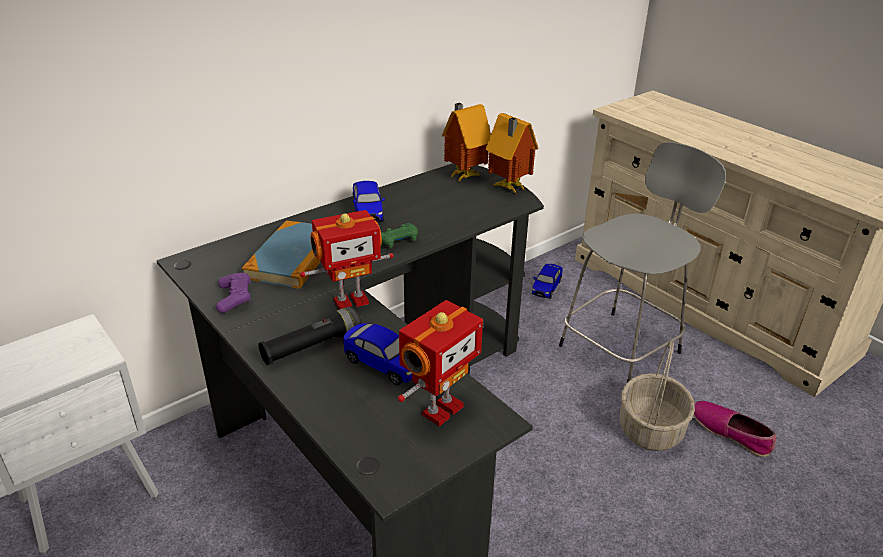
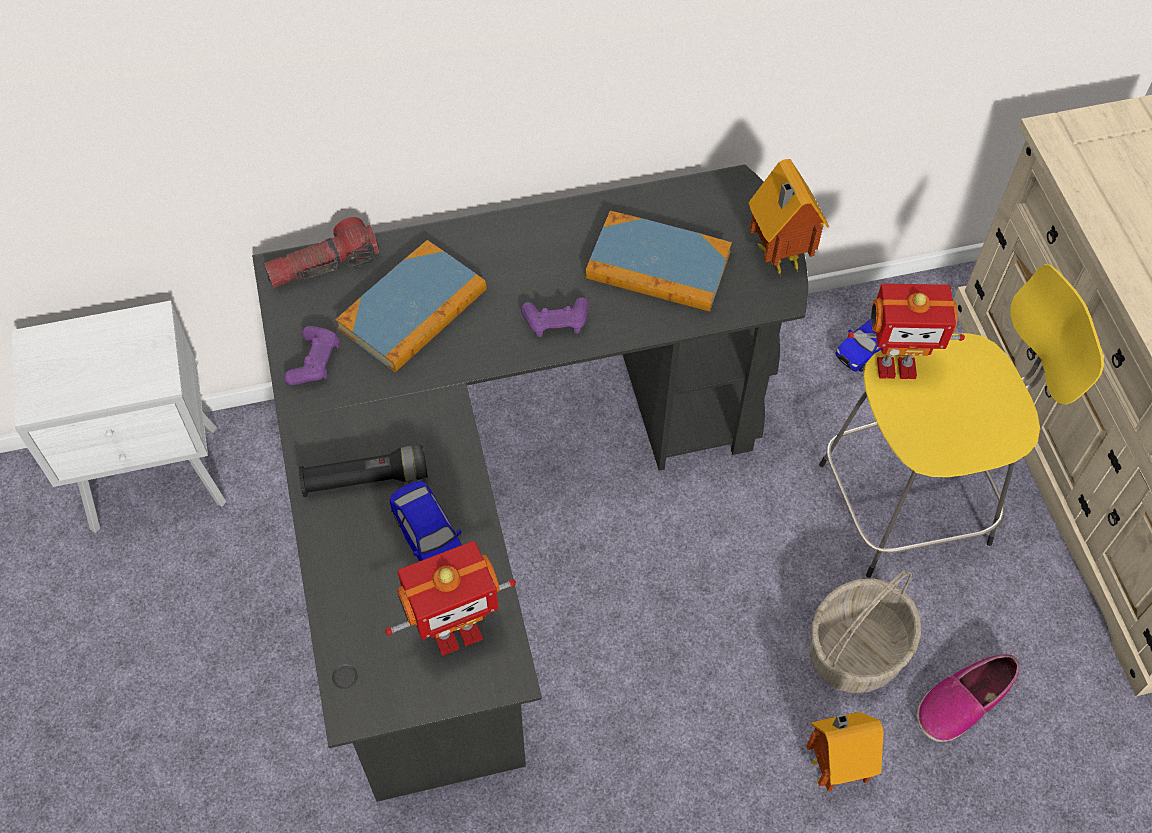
camera: 25 degrees right, 25 degrees up
(215, 252) = (324, 265): none -> flashlight
(350, 301) = (444, 417): toy robot -> toy robot (895, 366)
(368, 212) = (550, 246): toy car -> none
(396, 241) = (556, 322): green game controller -> purple game controller
(442, 206) = (658, 266): none -> book
(463, 175) = (729, 204): toy house -> toy house (832, 765)
(622, 347) = (911, 502): grey stool -> yellow stool
(730, 433) = (963, 701): shoe -> shoe turned 105 degrees counterclockwise

